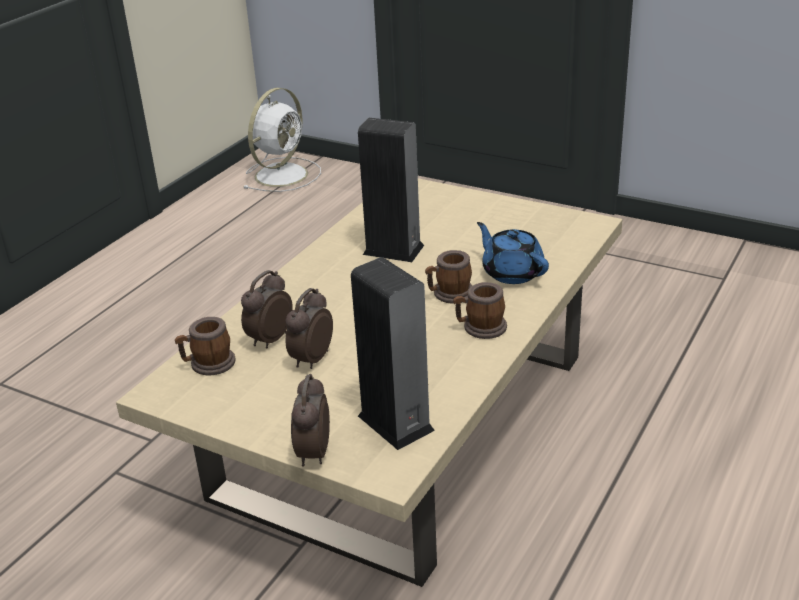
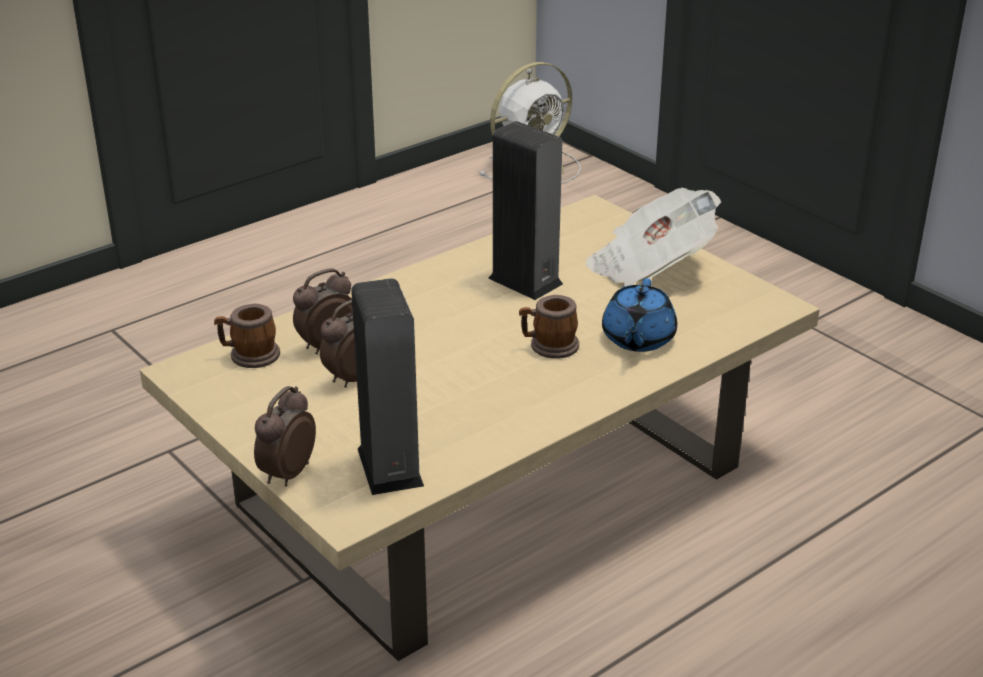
camera: 20 degrees right, 0 degrees up
(479, 217) = (650, 267): none -> newspaper
(480, 328) = (554, 392): mug -> none
(512, 272) = (637, 339): blue teapot -> blue teapot turned 150 degrees counterclockwise

